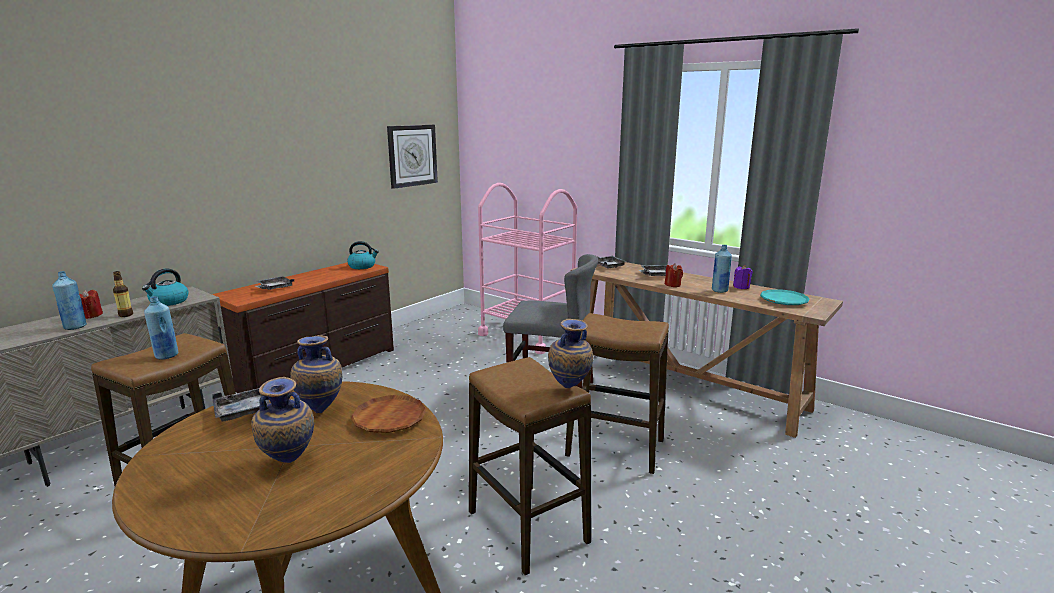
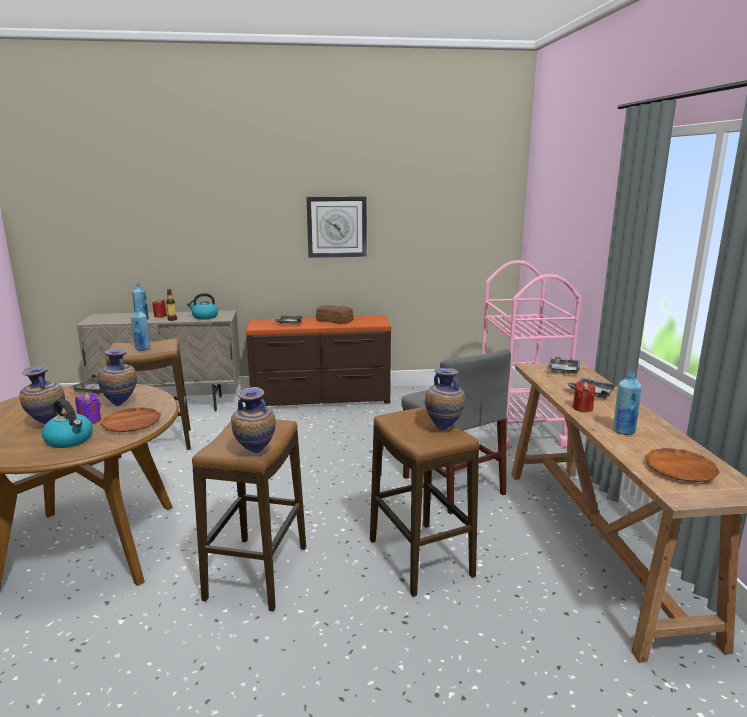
camera: 45 degrees right, 0 degrees up
(318, 274) = (334, 320): none -> bread
(362, 266) = (375, 321): kettle -> kettle (70, 440)
(412, 155) = (459, 225): wall clock -> wall clock (337, 227)
(635, 323) = (444, 428): none -> vase
(741, 287) = (665, 437): purple candle -> purple candle (90, 420)
(783, 301) = (680, 469): turquoise plate -> brown plate

